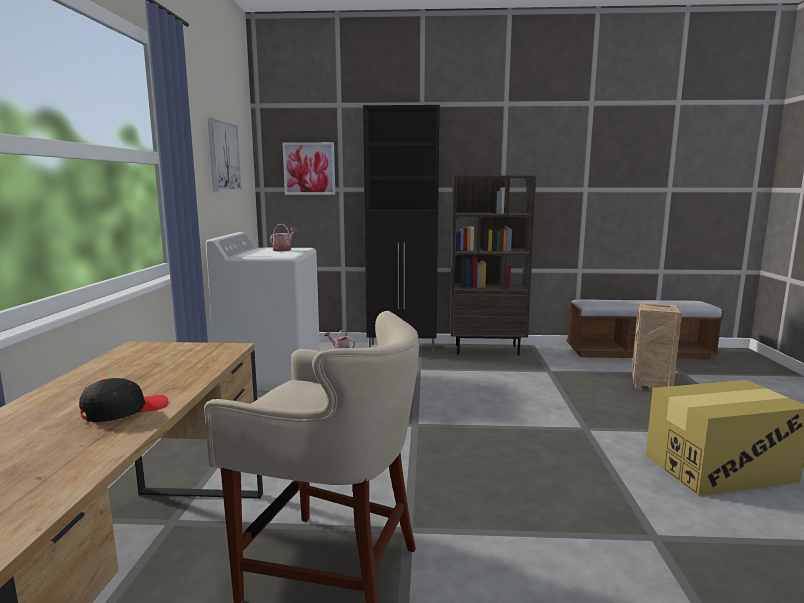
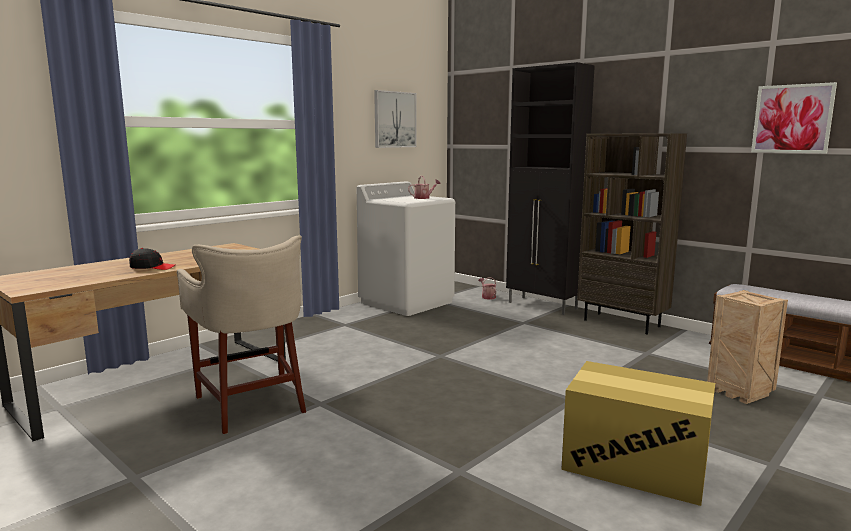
camera: 40 degrees right, 0 degrees up
(309, 168) = (485, 127): picture -> picture (792, 119)

